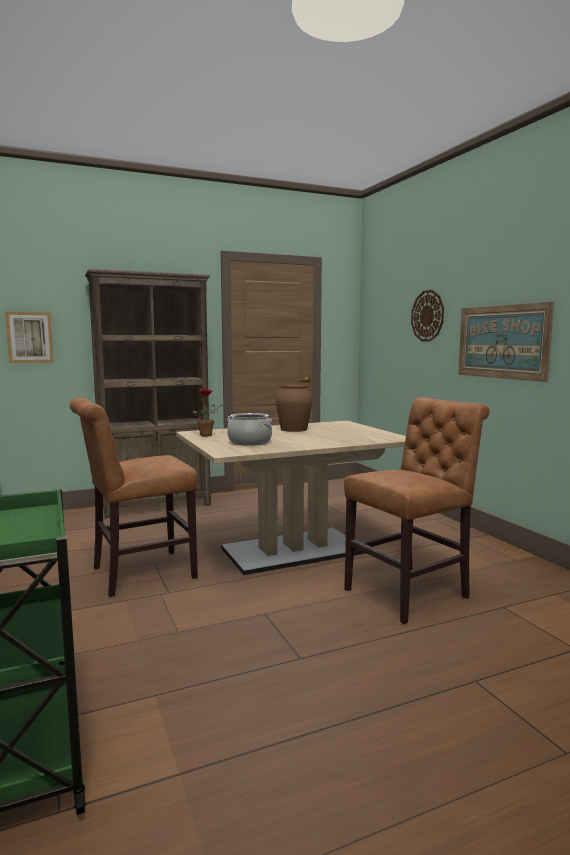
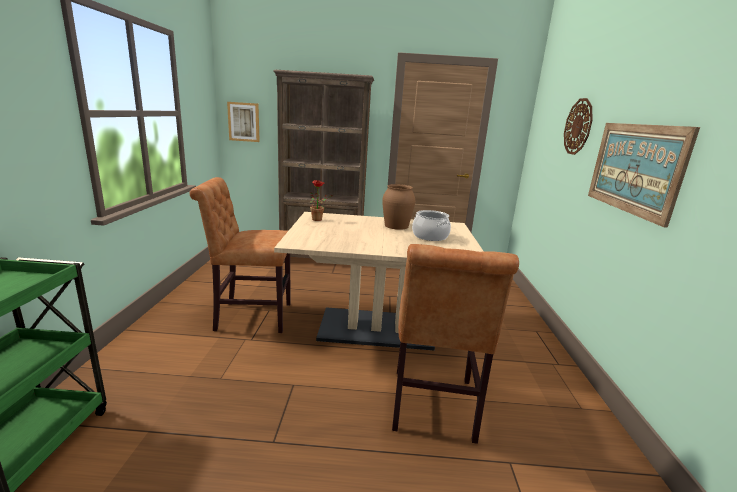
camera: 25 degrees right, 10 degrees up
(249, 442) = (333, 234): cooking pot -> cooking pot (430, 236)
(411, 592) = (432, 408): brown chair -> brown chair turned 105 degrees clockwise

